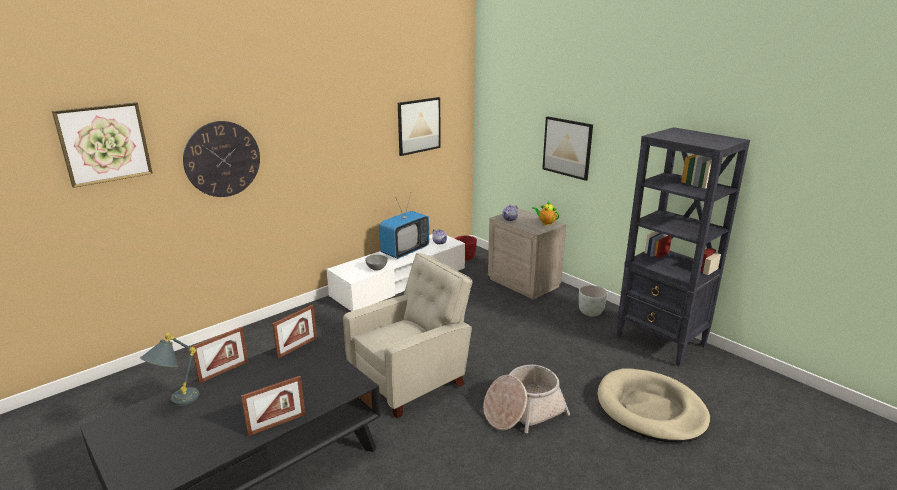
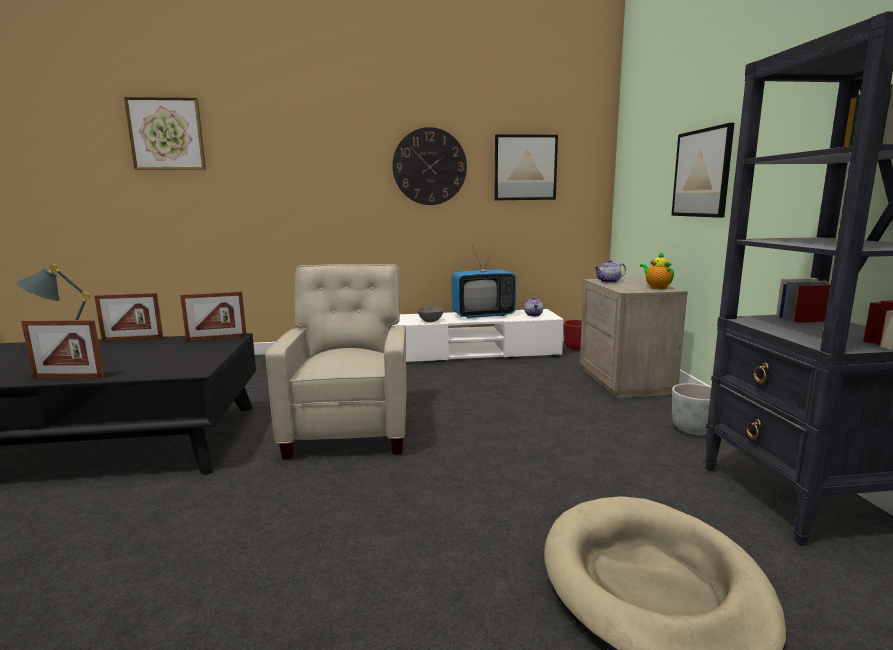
camera: 35 degrees right, 10 degrees down
(222, 159) = (276, 168): wall clock -> wall clock (429, 166)
(412, 380) = (351, 428): beige armchair -> beige armchair turned 90 degrees counterclockwise
(523, 411) = (425, 503): basket -> none

